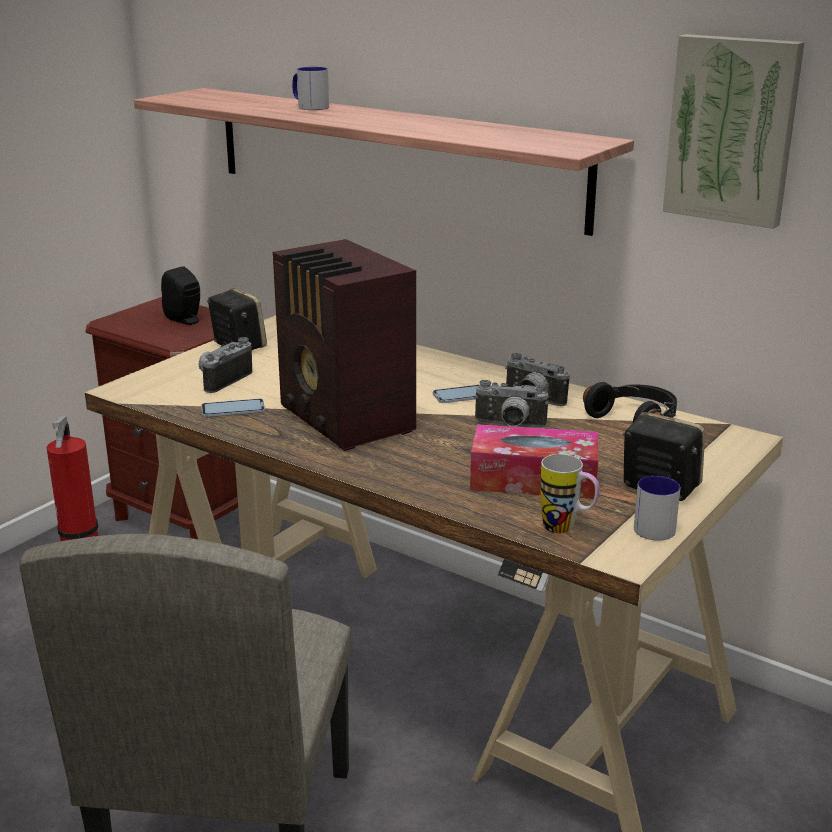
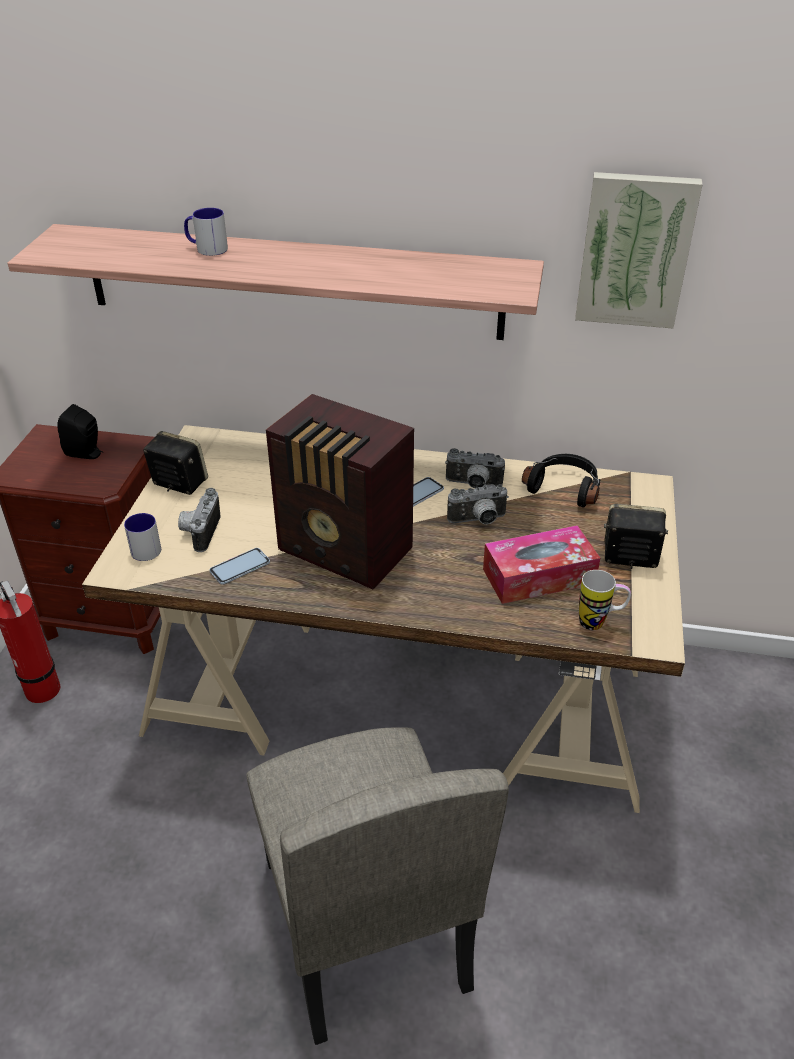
camera: 25 degrees left, 15 degrees up
(655, 526) = (654, 599): mug -> mug (146, 547)

